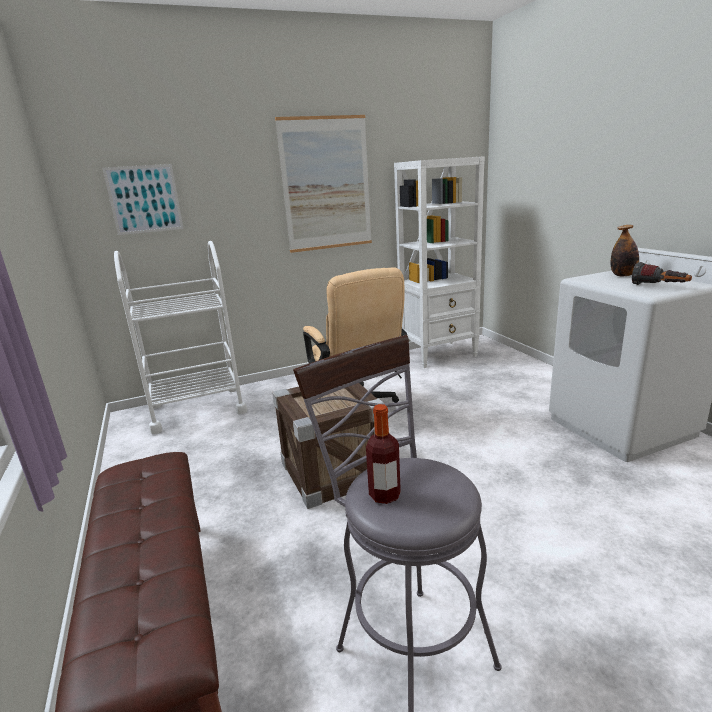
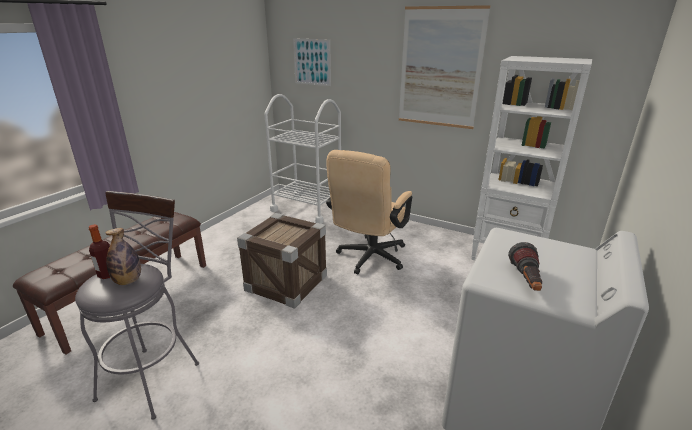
camera: 50 degrees right, 5 degrees up
(623, 275) = (555, 254): bottle -> bottle (128, 281)

